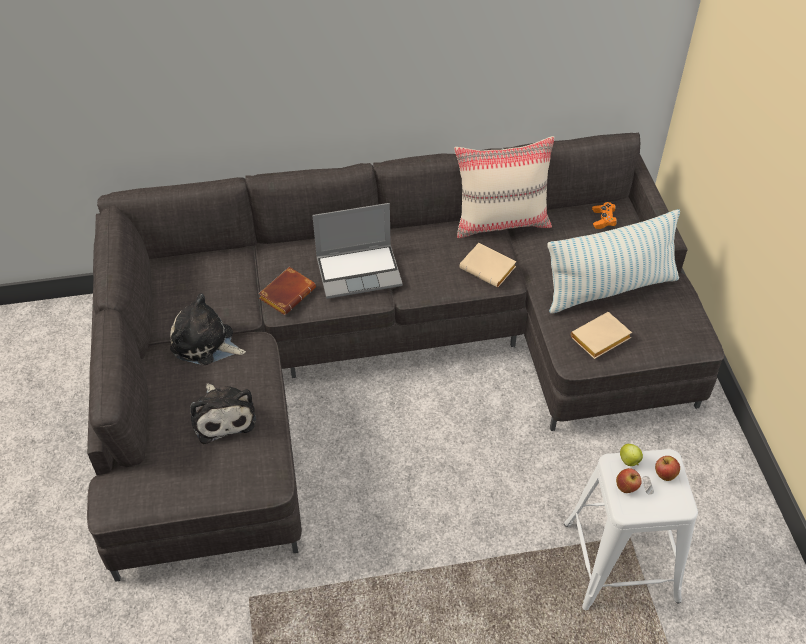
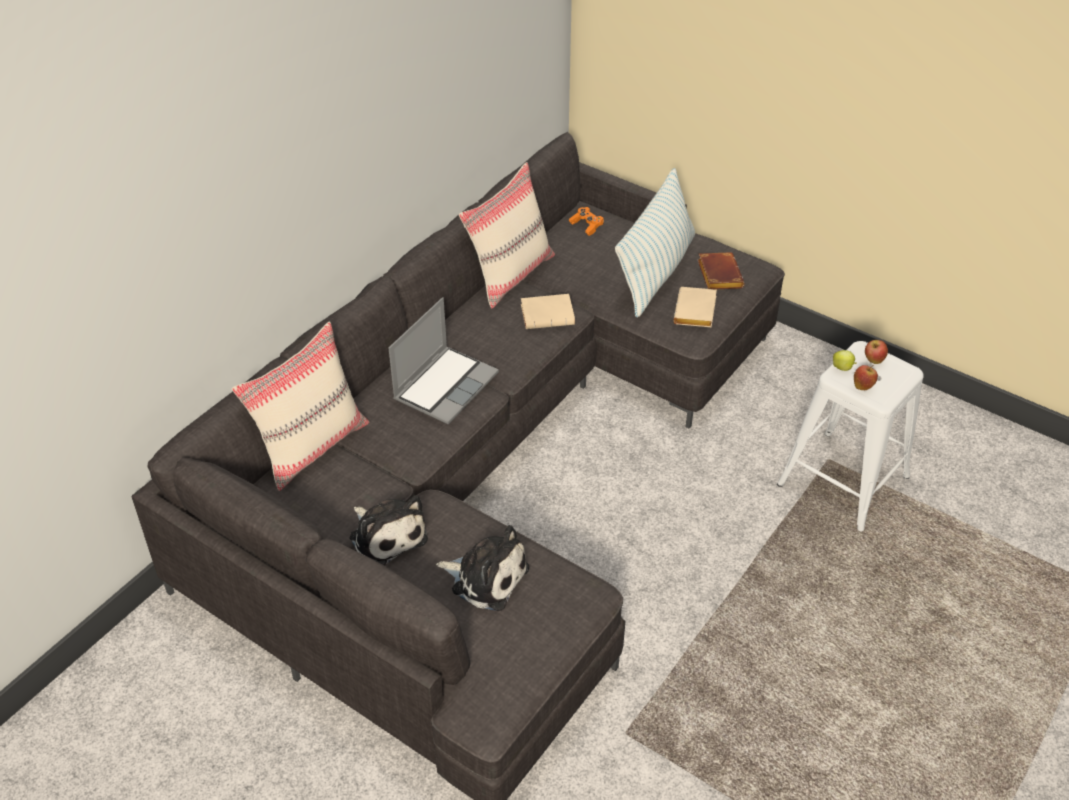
camera: 45 degrees left, 5 degrees down
(205, 343) = (386, 536): plush toy -> plush toy turned 105 degrees counterclockwise
(236, 255) = (312, 446): none -> beige pillow
(287, 293) = (405, 444): brown book -> brown book (718, 274)

